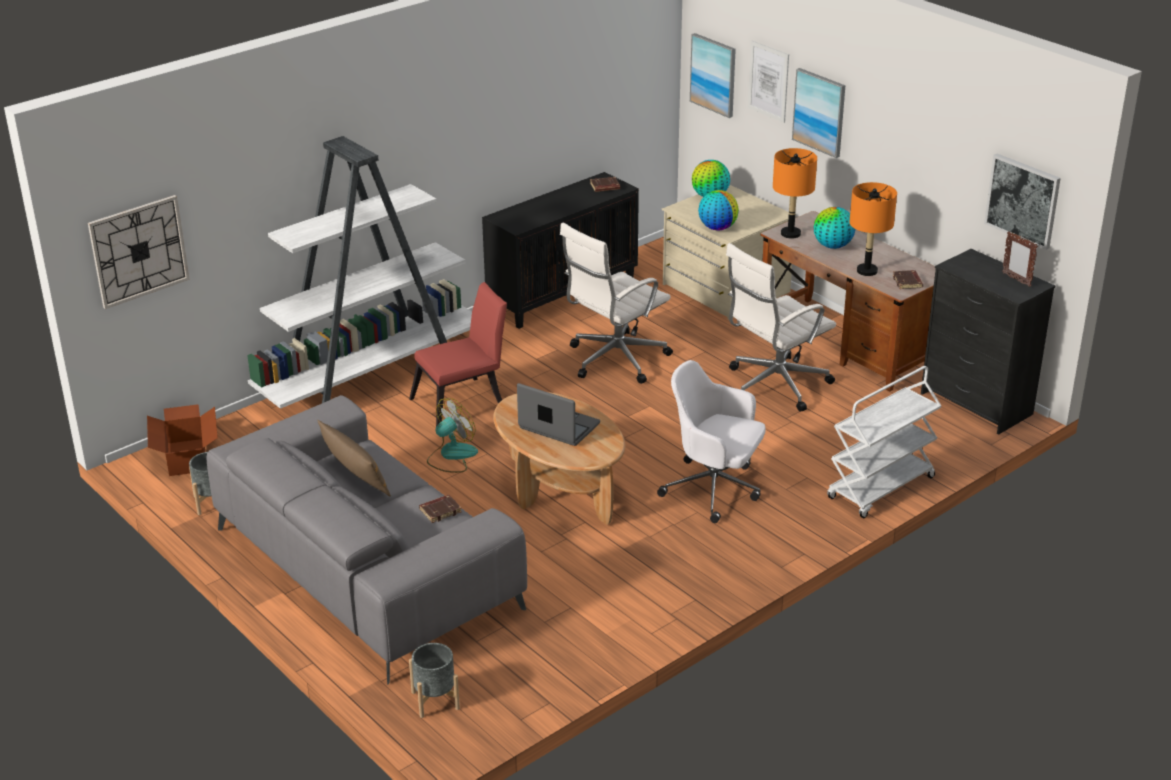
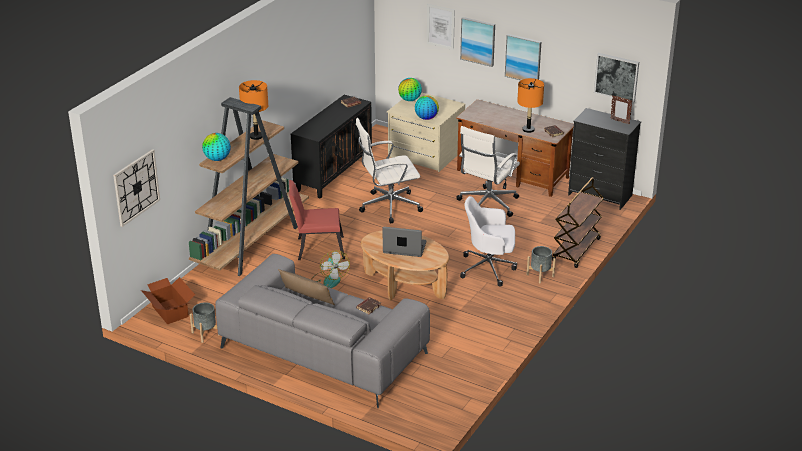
camera: 20 degrees left, 0 degrees up
(373, 379) = (252, 244): white bookcase -> brown bookcase
(435, 700) = (409, 410): grey planter -> grey planter (540, 275)
(451, 456) = (330, 279): fan -> fan turned 135 degrees clockwise
(464, 403) = (317, 248): red chair -> red chair turned 135 degrees counterclockwise
(614, 360) = (388, 206): white office chair -> white office chair turned 45 degrees clockwise
(713, 75) = (400, 26): picture -> picture (523, 58)
(790, 234) = (473, 115): orange table lamp -> orange table lamp (256, 136)
(832, 246) = (501, 118): globe -> globe (217, 159)
(881, 489) = (576, 250): white cart -> brown cart

